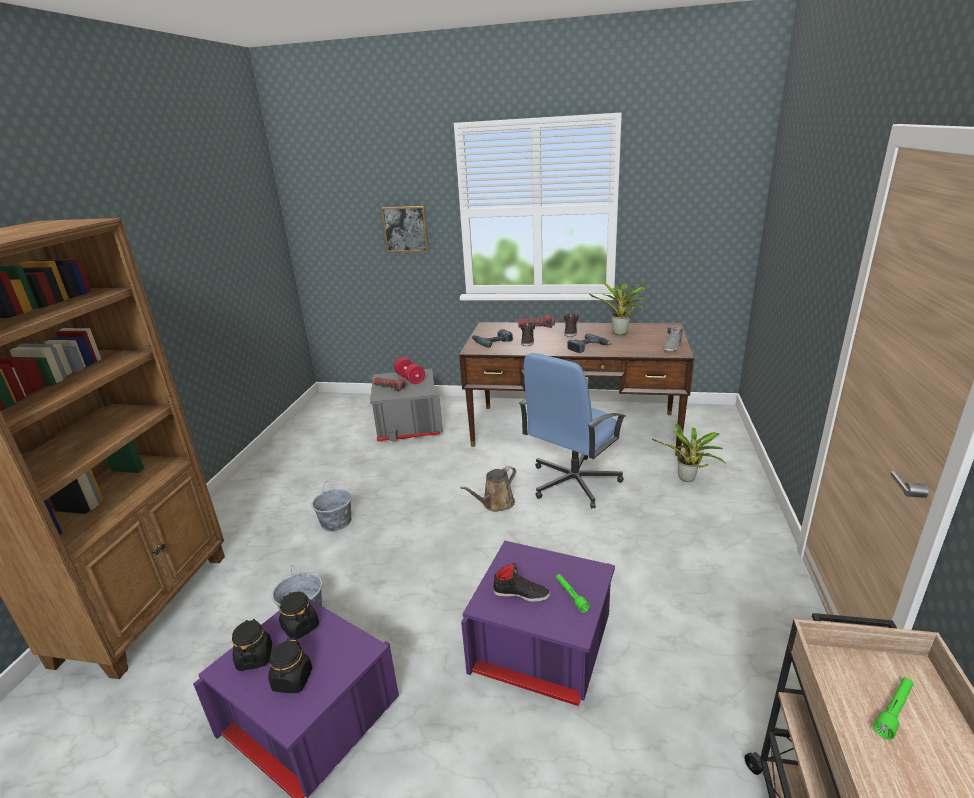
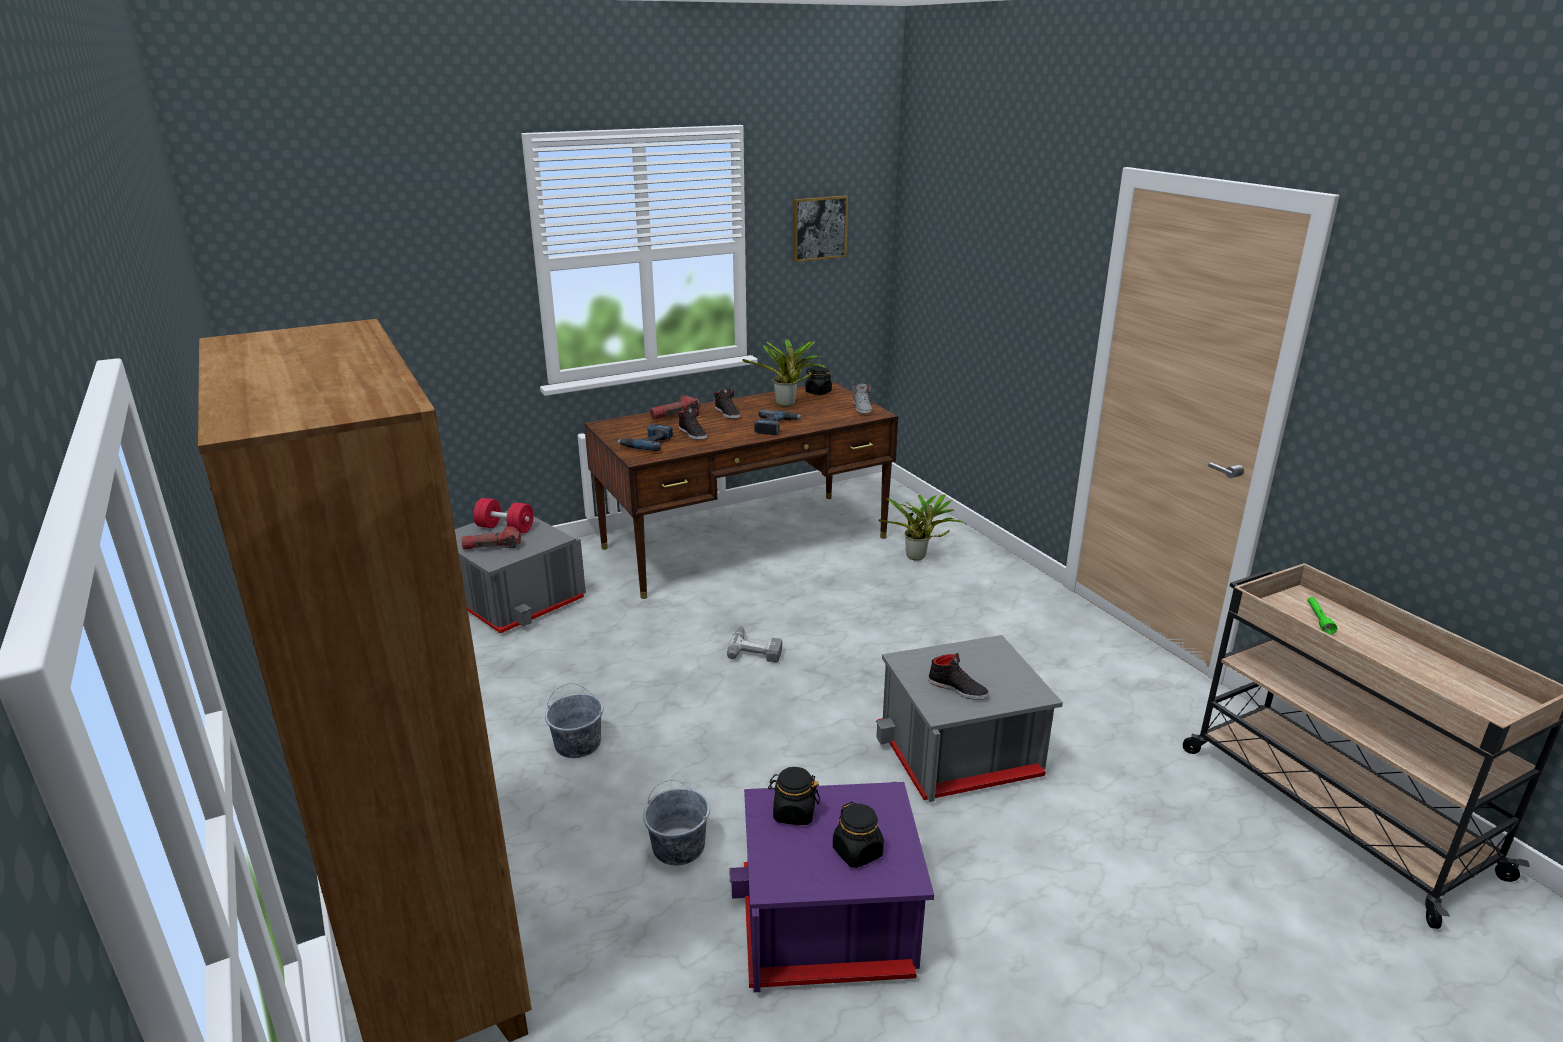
camera: 40 degrees left, 0 degrees up
(255, 657) = (789, 859): black jar -> black jar (818, 392)
(405, 229) = (448, 296): picture -> picture (819, 228)
(496, 504) = (756, 649): brown watering can -> power drill
(521, 593) = (958, 688): black shoe -> black shoe turned 60 degrees clockwise
(541, 648) = (961, 752): purple storage box -> grey storage box
(571, 595) = (1000, 672): green flashlight -> none
(573, 482) = (812, 598): blue office chair -> none

